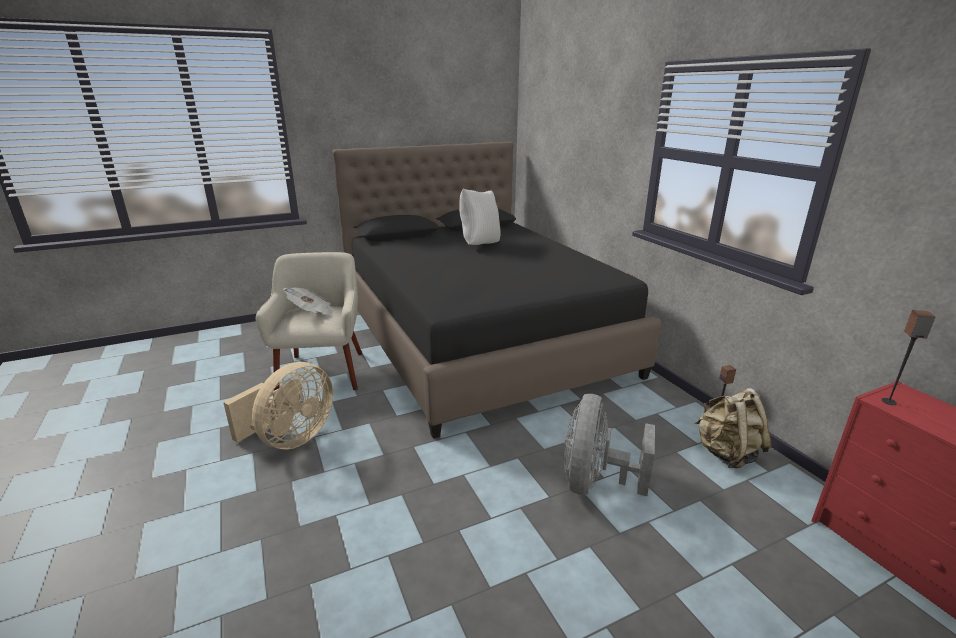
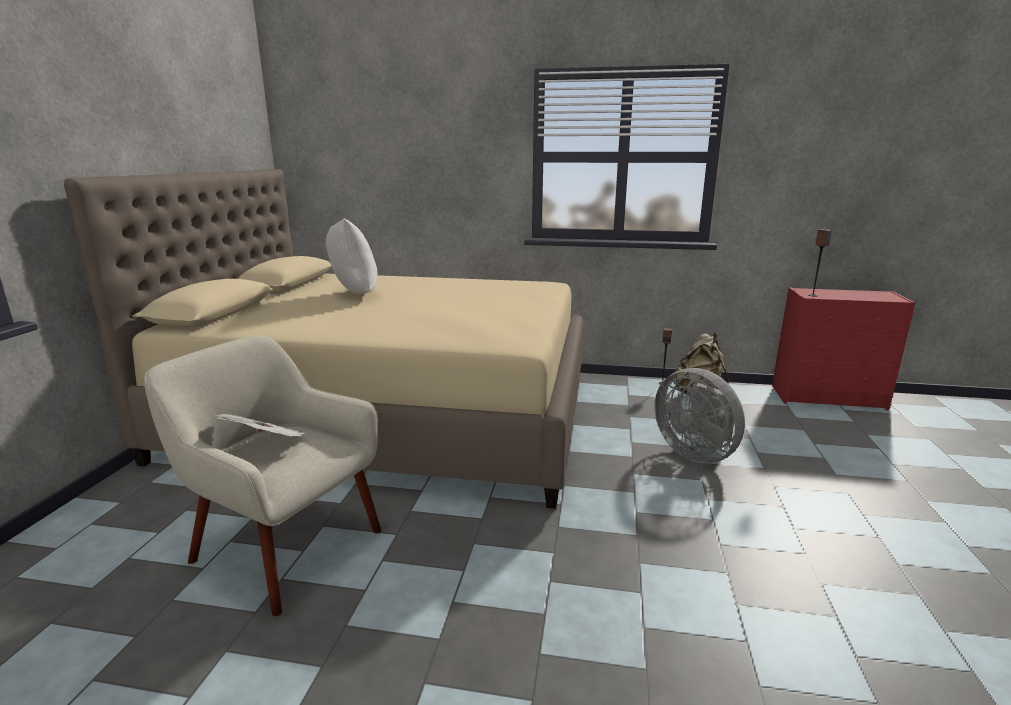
camera: 55 degrees left, 5 degrees down
(291, 439) = (433, 627): beige fan -> none
(480, 338) = (392, 414): black bed -> beige bed

